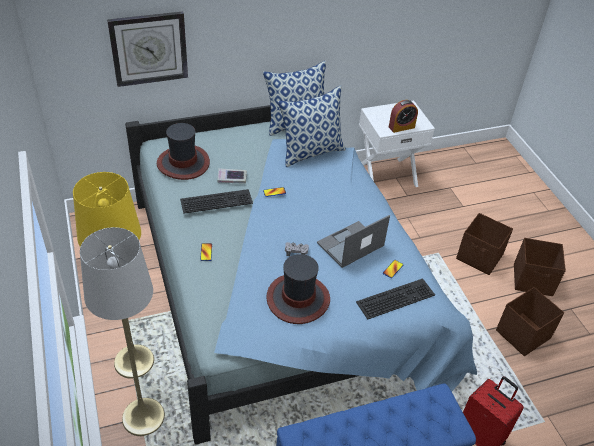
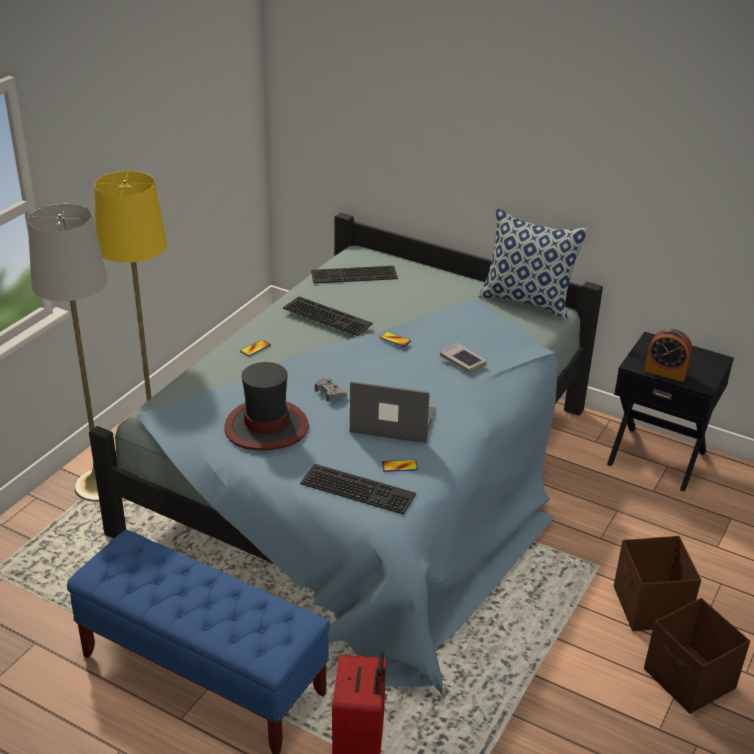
camera: 50 degrees right, 10 degrees down
(149, 48) = (379, 128): wall clock -> none
(183, 163) = (353, 275): hat -> keyboard
(232, 178) = (377, 309): book -> book (462, 361)
(311, 152) = (496, 330): pillow -> none
(386, 175) = (657, 457): white nightstand -> black nightstand
(522, 334) = (575, 714): brown storage box -> none

